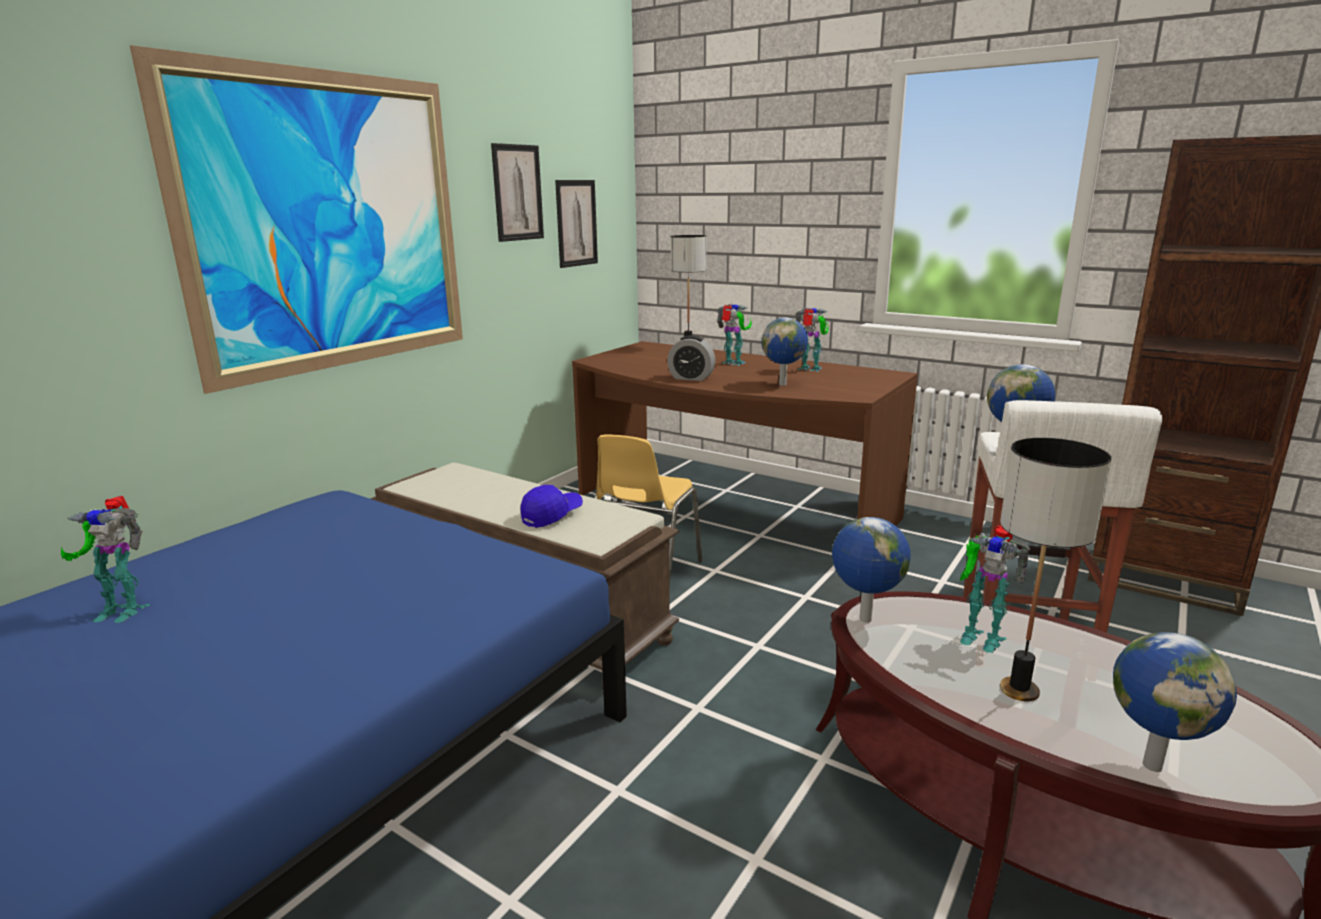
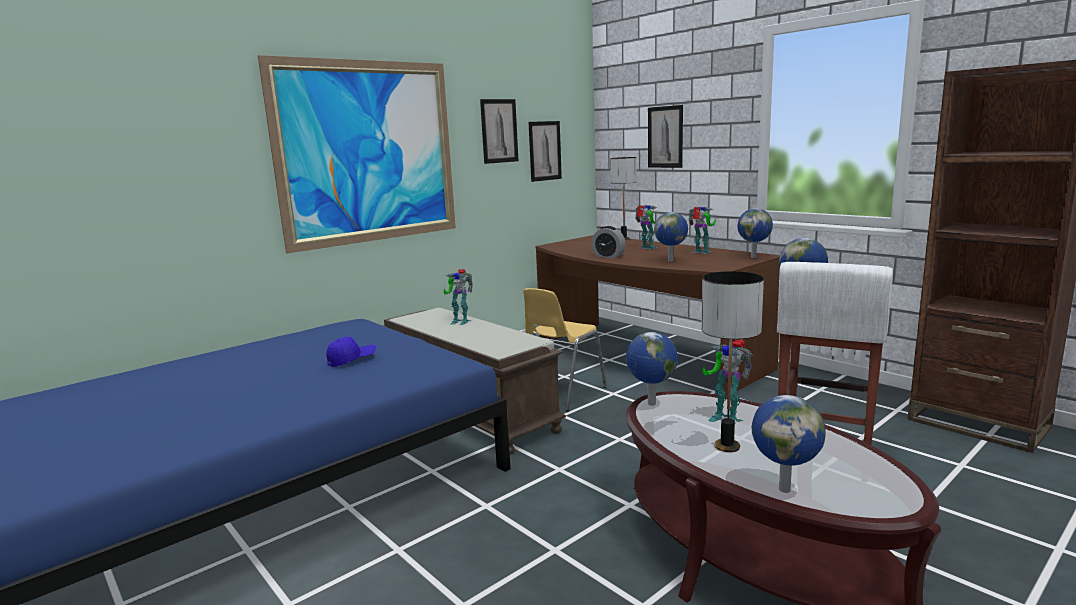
camera: 15 degrees right, 5 degrees down
(122, 609) = (221, 366): toy robot -> toy robot (460, 321)
(552, 516) = (481, 337): blue cap -> blue cap (351, 360)
(743, 208) = (665, 137): none -> picture
(884, 376) = (754, 257): none -> globe

